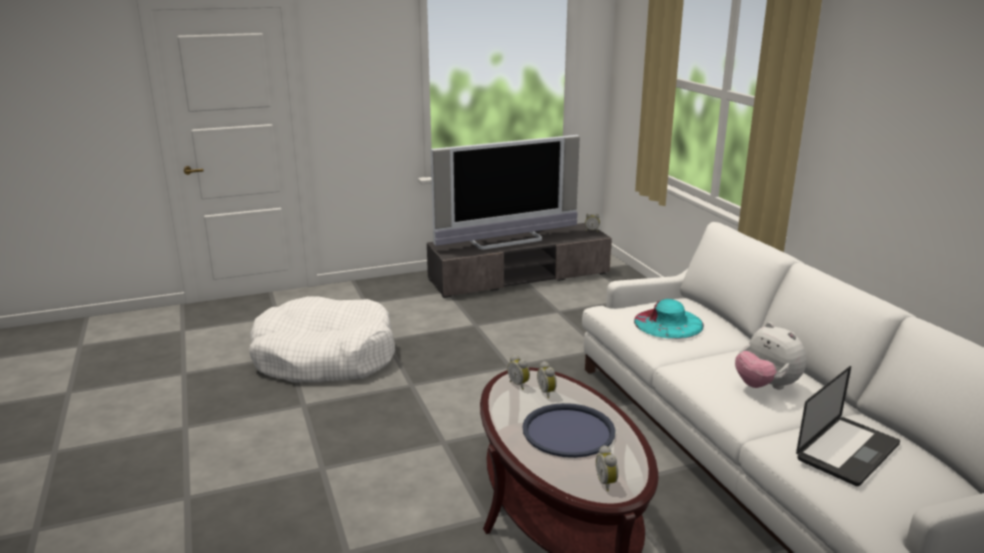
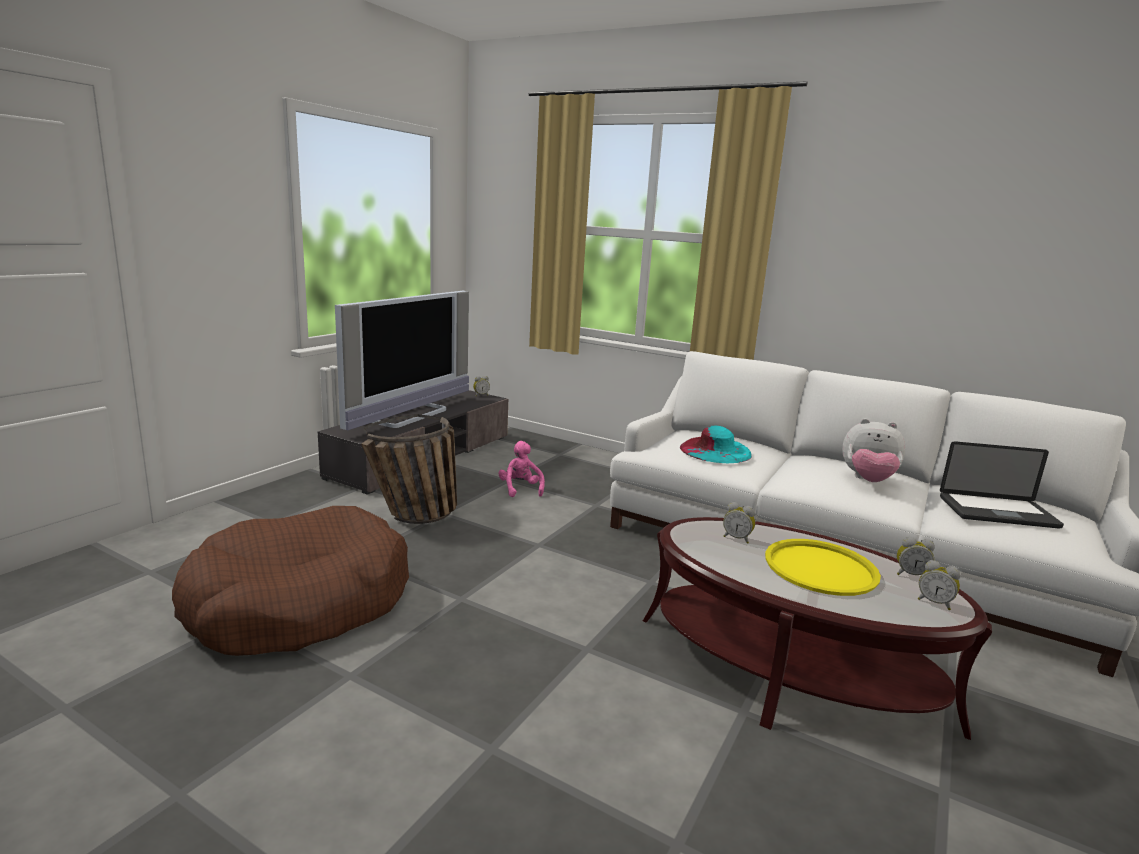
camera: 40 degrees left, 5 degrees down
(325, 357) = (299, 603): white dog bed -> brown dog bed
(453, 323) = (415, 517): none -> basket
(519, 384) = (700, 539): alarm clock -> alarm clock (910, 574)
(557, 321) = (520, 489): none -> pink plush toy
(568, 431) = (821, 568): blue tray -> yellow tray
(847, 452) = (997, 512): laptop -> laptop turned 90 degrees clockwise

